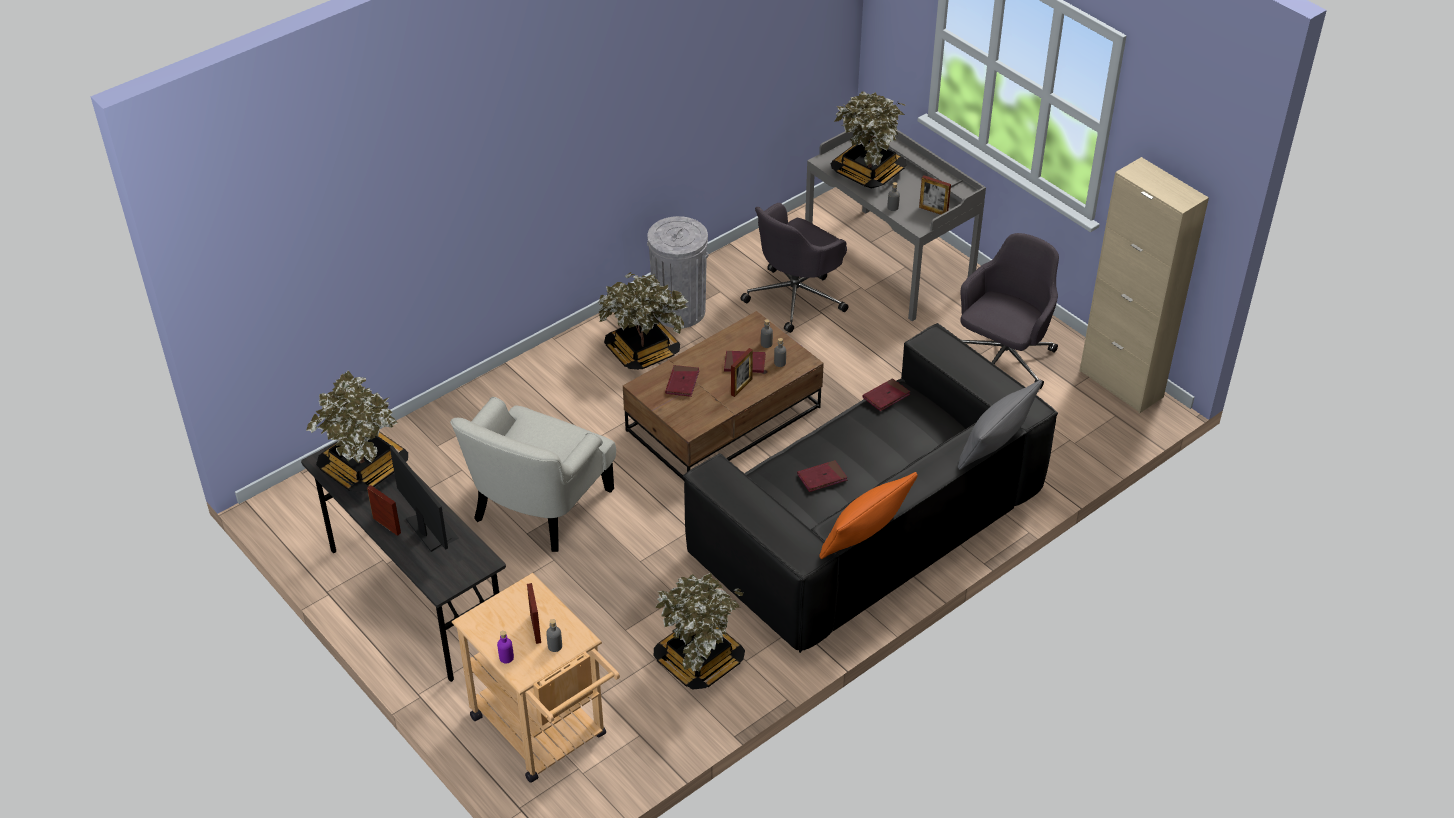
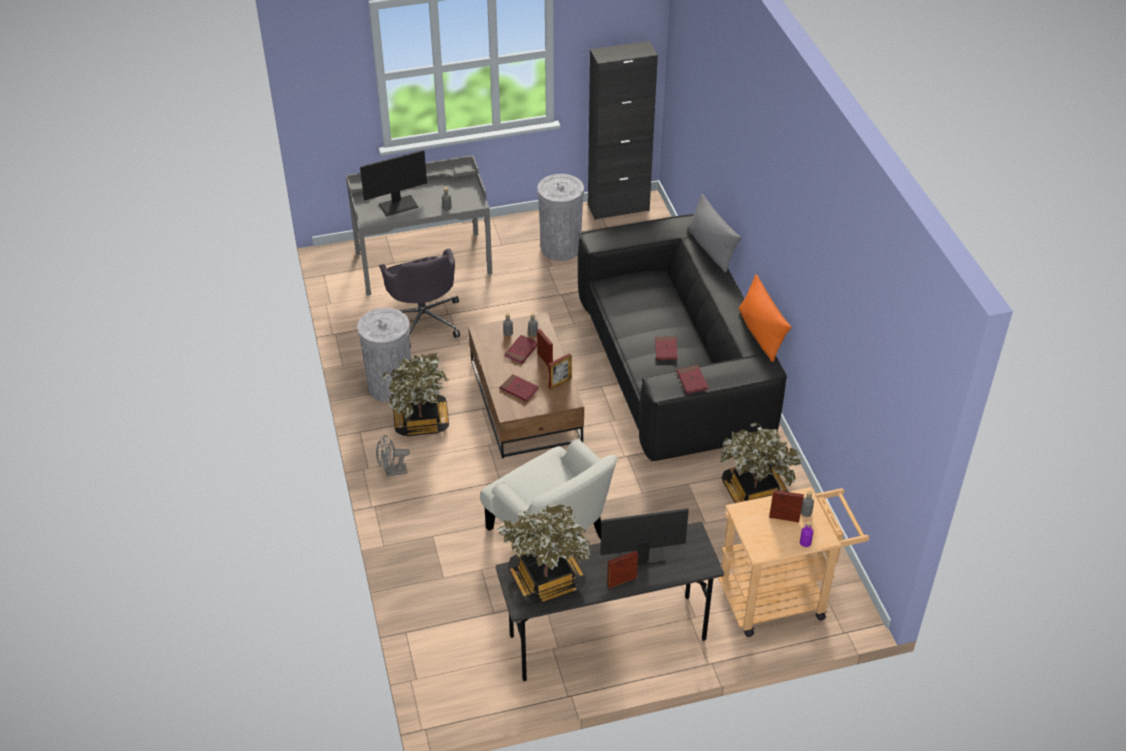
camera: 65 degrees left, 0 degrees up
(558, 357) = (392, 472): none -> grey fan
(868, 172) = (398, 205): potted plant -> monitor
(886, 396) = (606, 293): red book -> red book (692, 381)
(933, 211) = (465, 191): picture frame -> picture frame (560, 383)
(1003, 360) = (560, 248): grey office chair -> grey trash can
(1121, 384) = (618, 207): beige cabinet -> black cabinet

